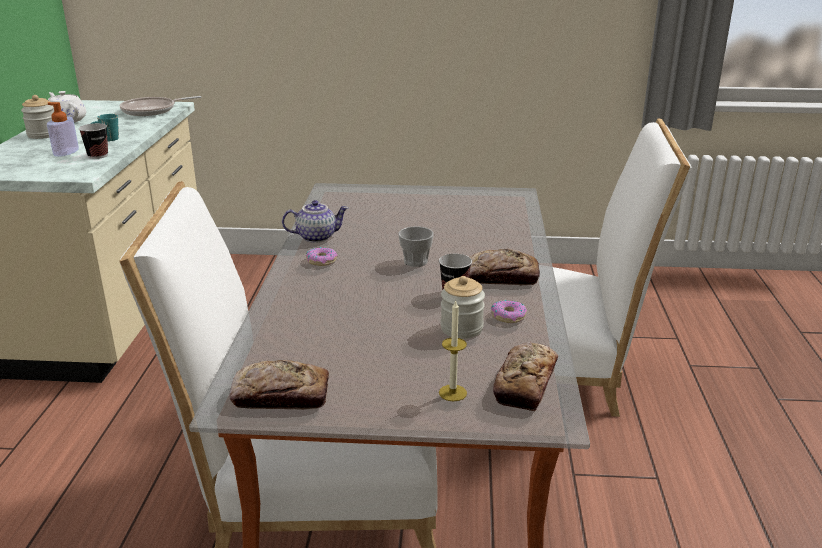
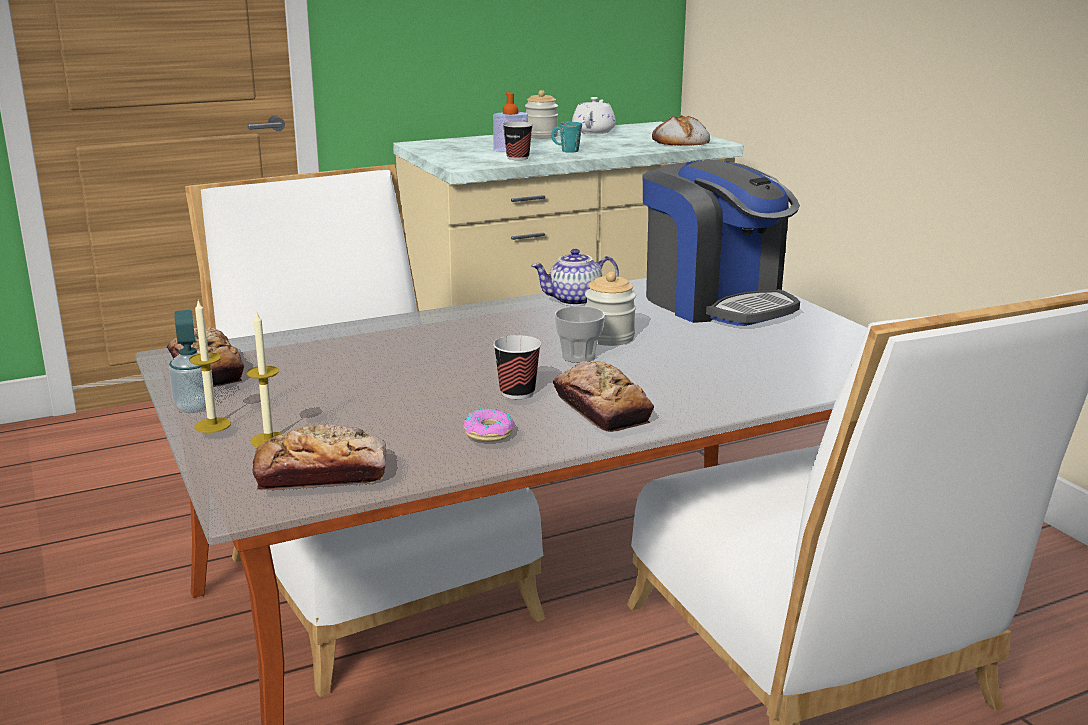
camera: 60 degrees right, 5 degrees down
(152, 110) = (680, 141): frying pan -> bread
(316, 237) = (574, 301): teapot -> teapot turned 120 degrees clockwise
(321, 261) = (515, 317): donut -> none
(359, 414) = (194, 407): none -> soap dispenser
(374, 204) = (716, 302): none -> coffee machine
(403, 411) = (212, 425): none -> candle
(461, 328) = (427, 414): jar -> jar (609, 337)

